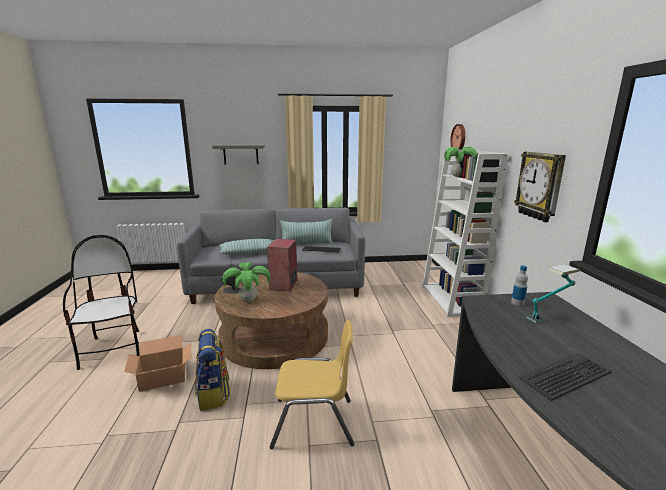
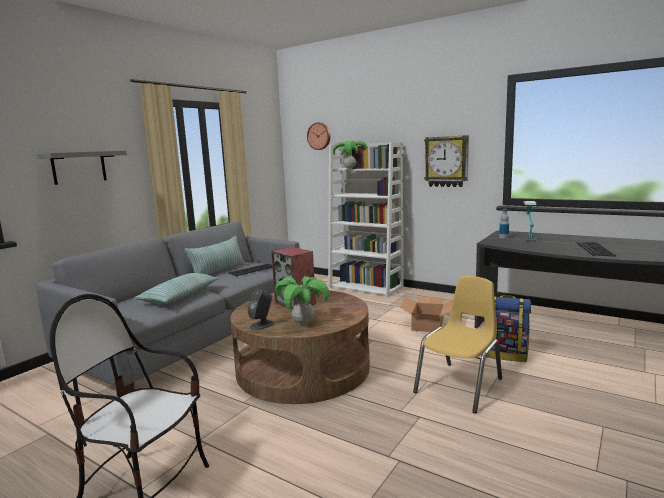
camera: 50 degrees left, 5 degrees down
(163, 377) = (285, 452): cardboard box -> cardboard box (428, 324)
(214, 394) = (363, 425): backpack -> backpack (505, 354)

